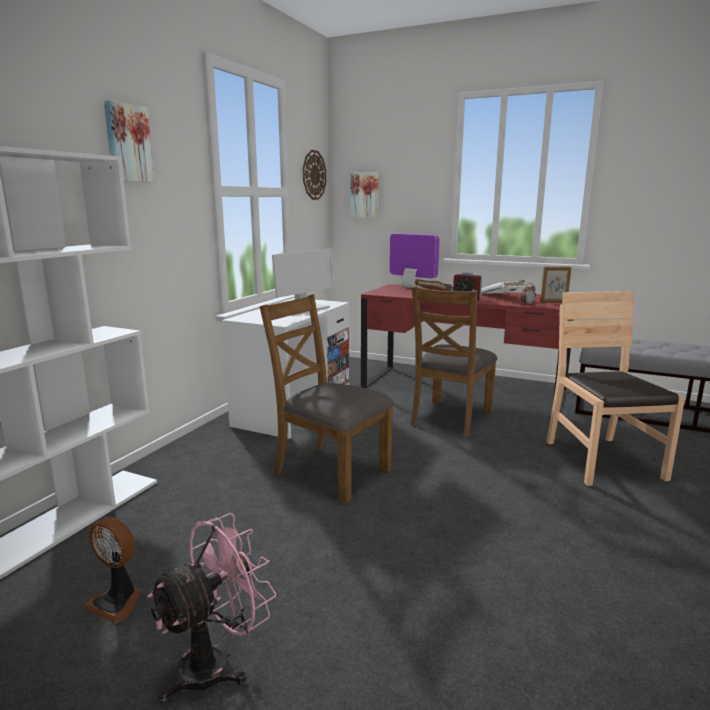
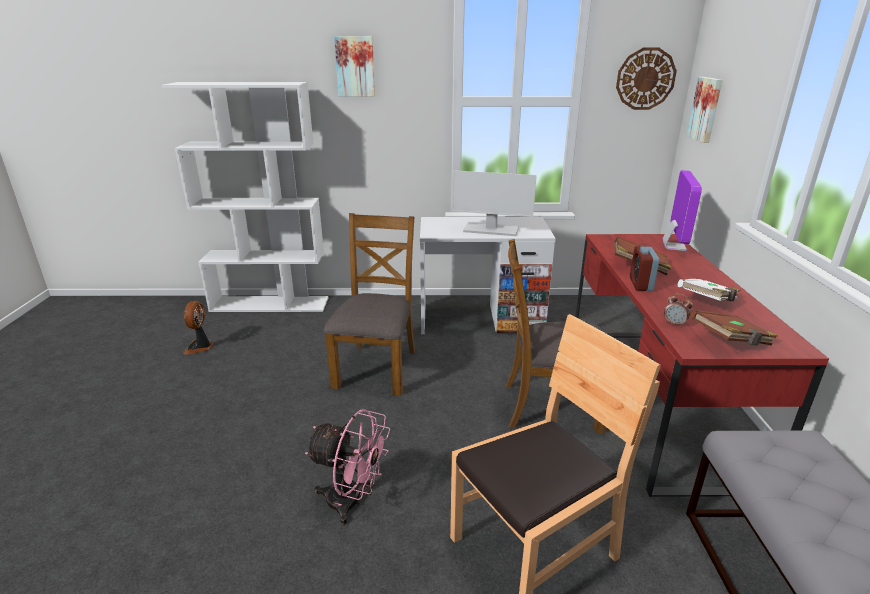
camera: 65 degrees right, 10 degrees up
(216, 664) = (154, 392): pink fan -> pink fan (352, 502)
(554, 302) = (730, 341): picture frame -> brown book

